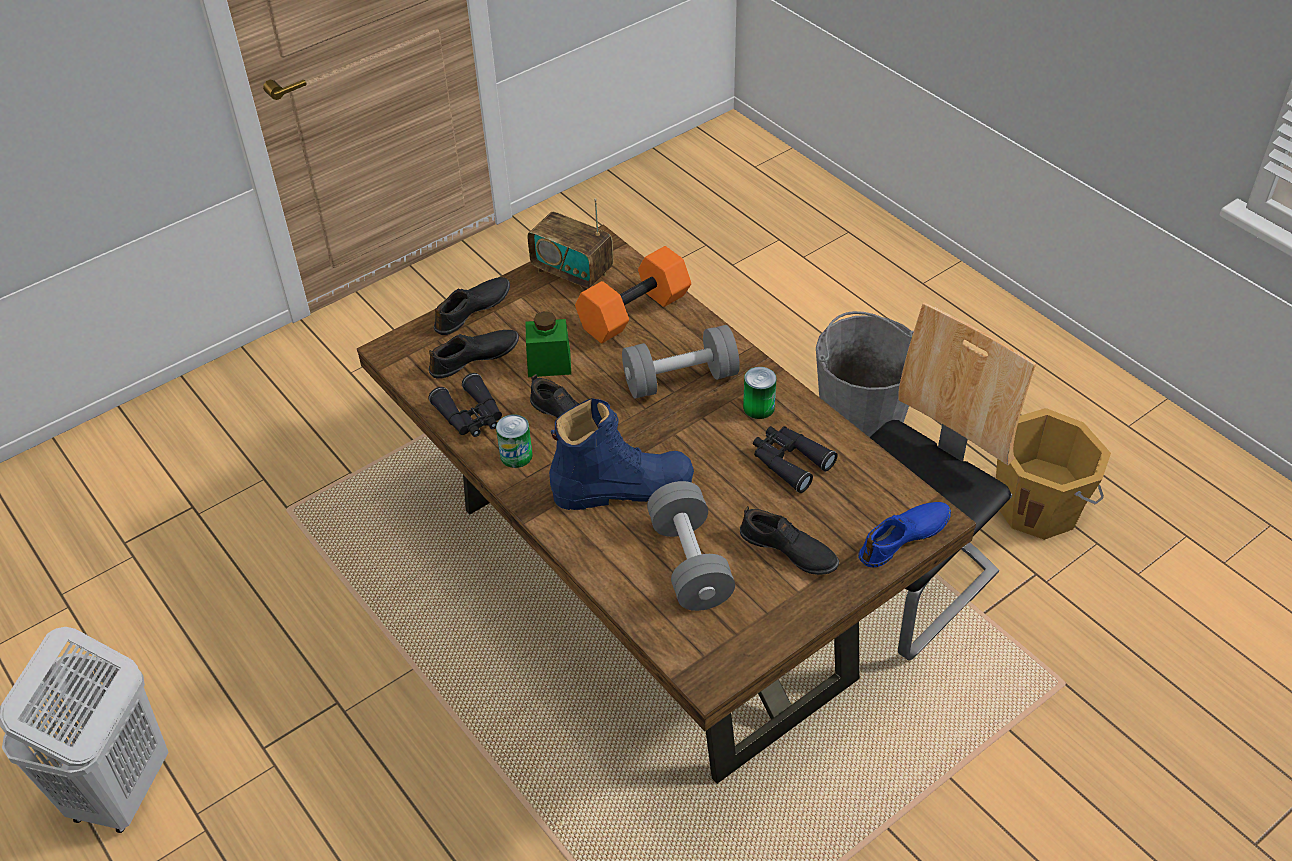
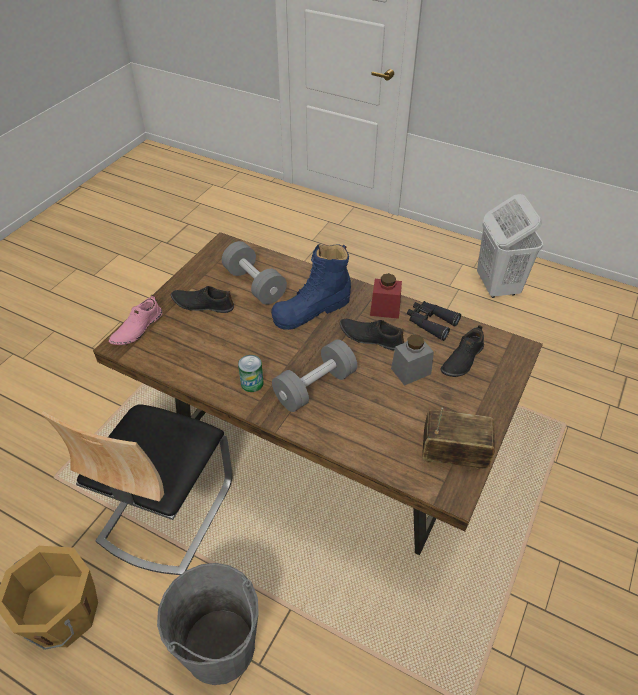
camera: 155 degrees right, 0 degrees up
(473, 310) = (496, 395): black shoe -> none
(516, 455) = (385, 309): can -> red jar
(549, 363) = (411, 371): green jar -> grey jar
(634, 314) = (379, 431): orange dumbbell -> none
(789, 462) = (218, 353): black binoculars -> none
(904, 539) = (137, 328): blue shoe -> pink shoe

